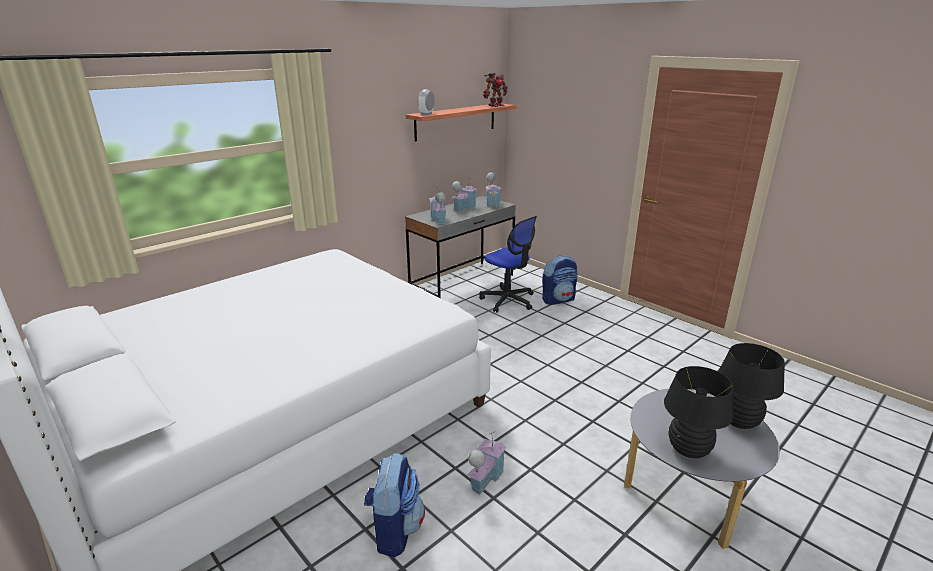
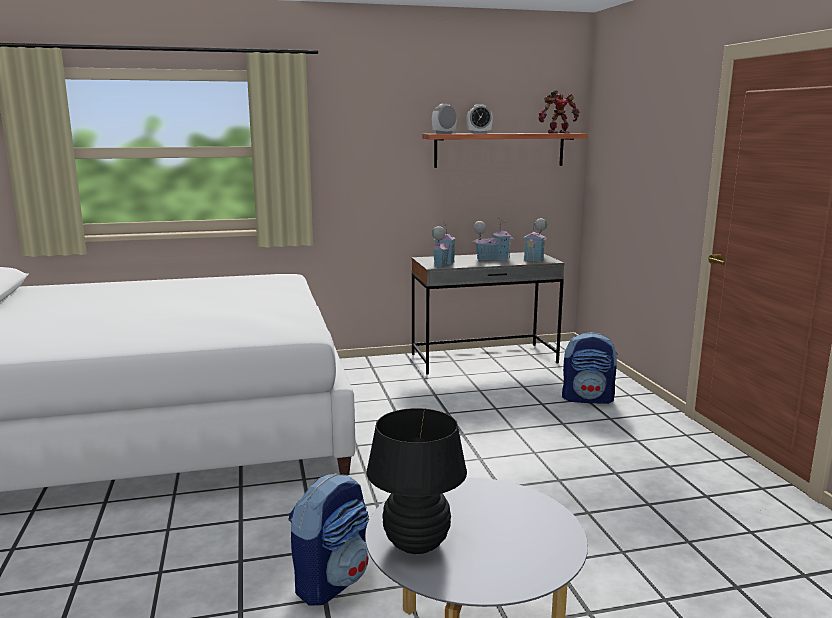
camera: 30 degrees right, 10 degrees down
(394, 530) = (113, 550): backpack -> backpack (331, 581)
(445, 110) = (479, 133): none -> alarm clock
(485, 478) = (256, 540): toy house -> none
(508, 300) = (518, 386): office chair -> none
(739, 422) = (544, 541): black table lamp -> none

